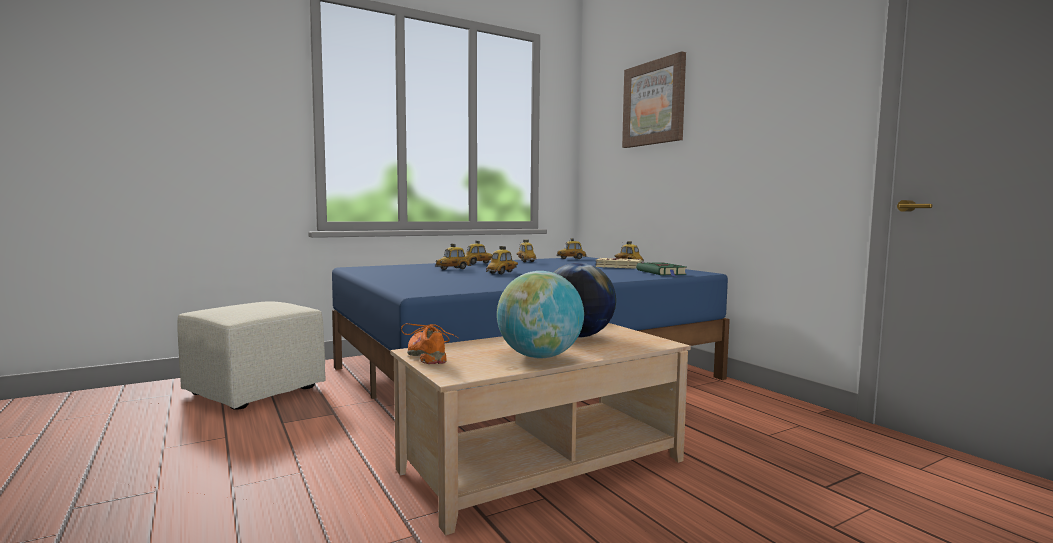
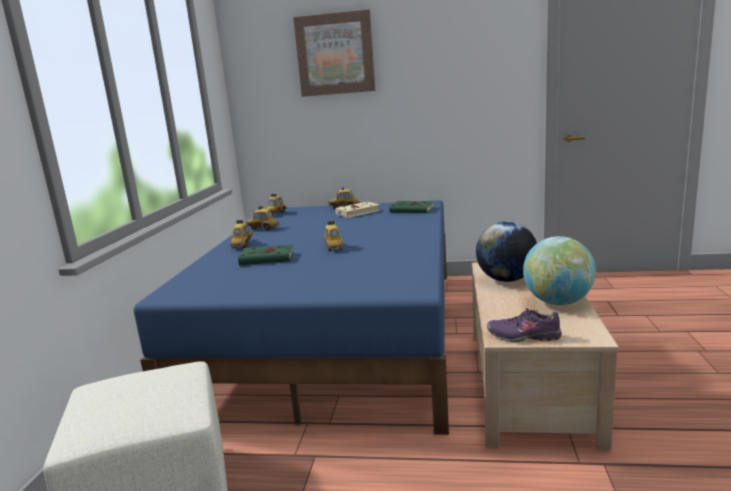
camera: 50 degrees left, 10 degrees up
(428, 356) = (524, 336): orange shoe -> purple shoe
(453, 269) = (269, 258): toy car -> green book

